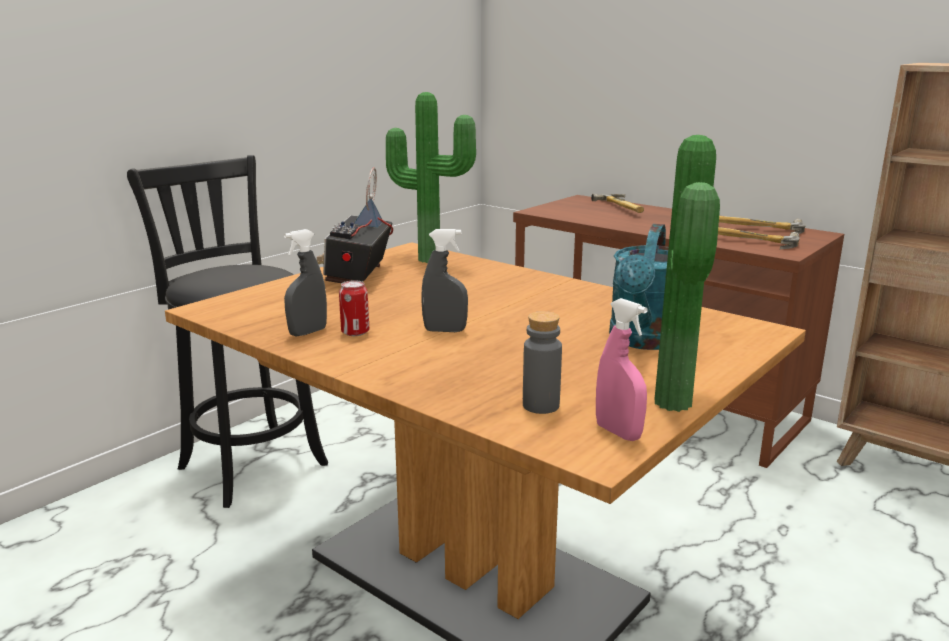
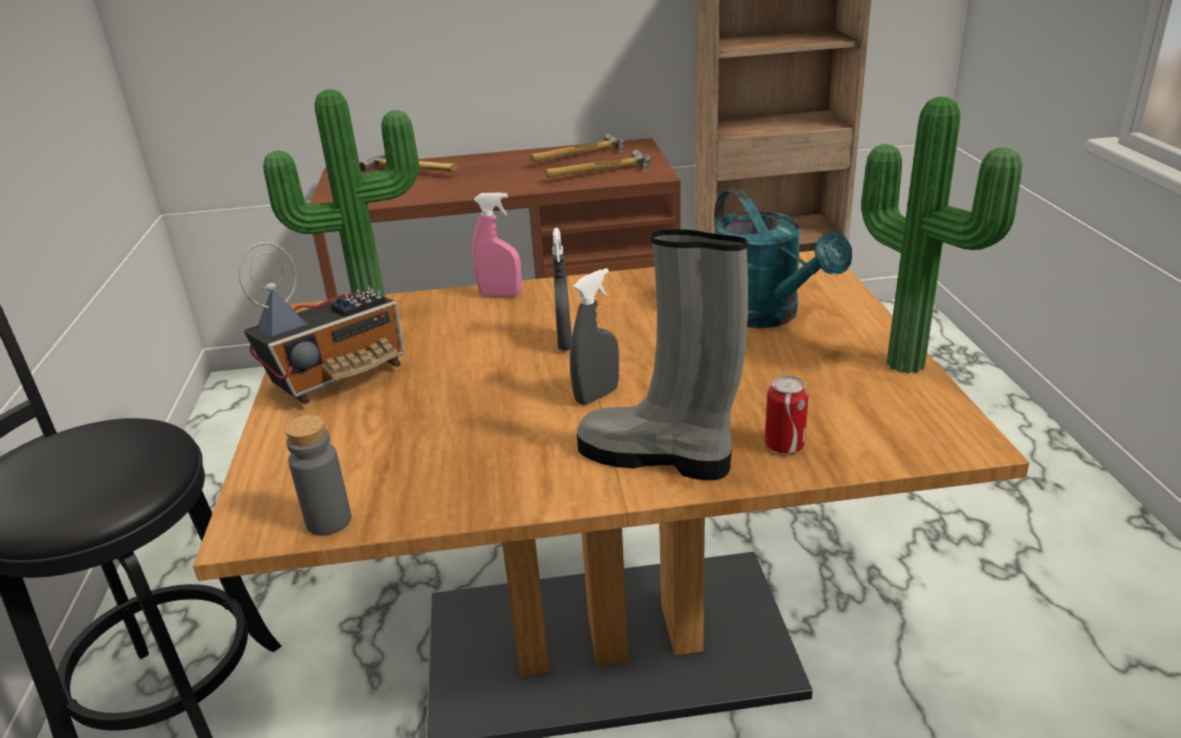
camera: 45 degrees left, 10 degrees up
(308, 332) = (468, 479): grey spray bottle -> grey spray bottle (565, 342)
(355, 332) = (519, 449): can -> can (784, 445)
(357, 275) = (340, 378): radio -> radio turned 90 degrees counterclockwise
(403, 366) = (658, 457): none -> grey boot
(541, 405) = (842, 423): grey bottle -> grey bottle (329, 521)
(618, 432) = (935, 413): pink spray bottle -> pink spray bottle (500, 295)

